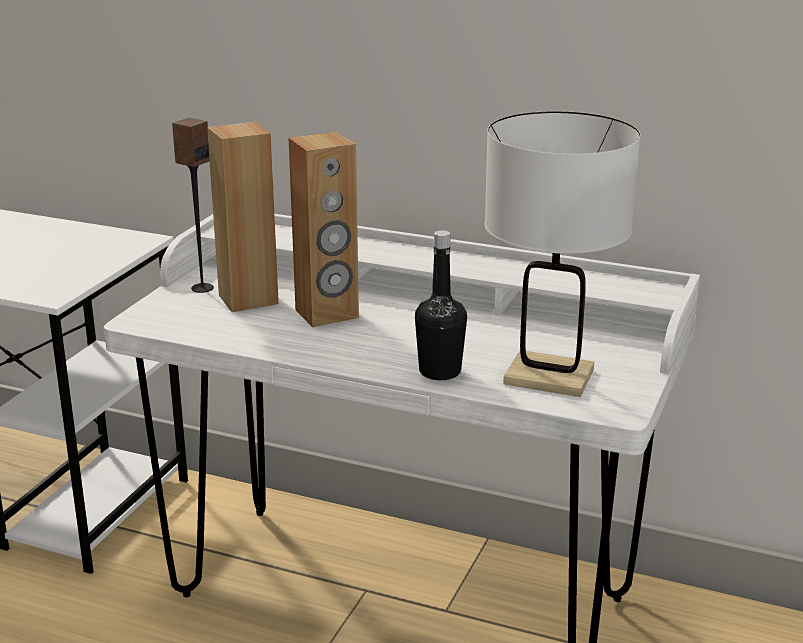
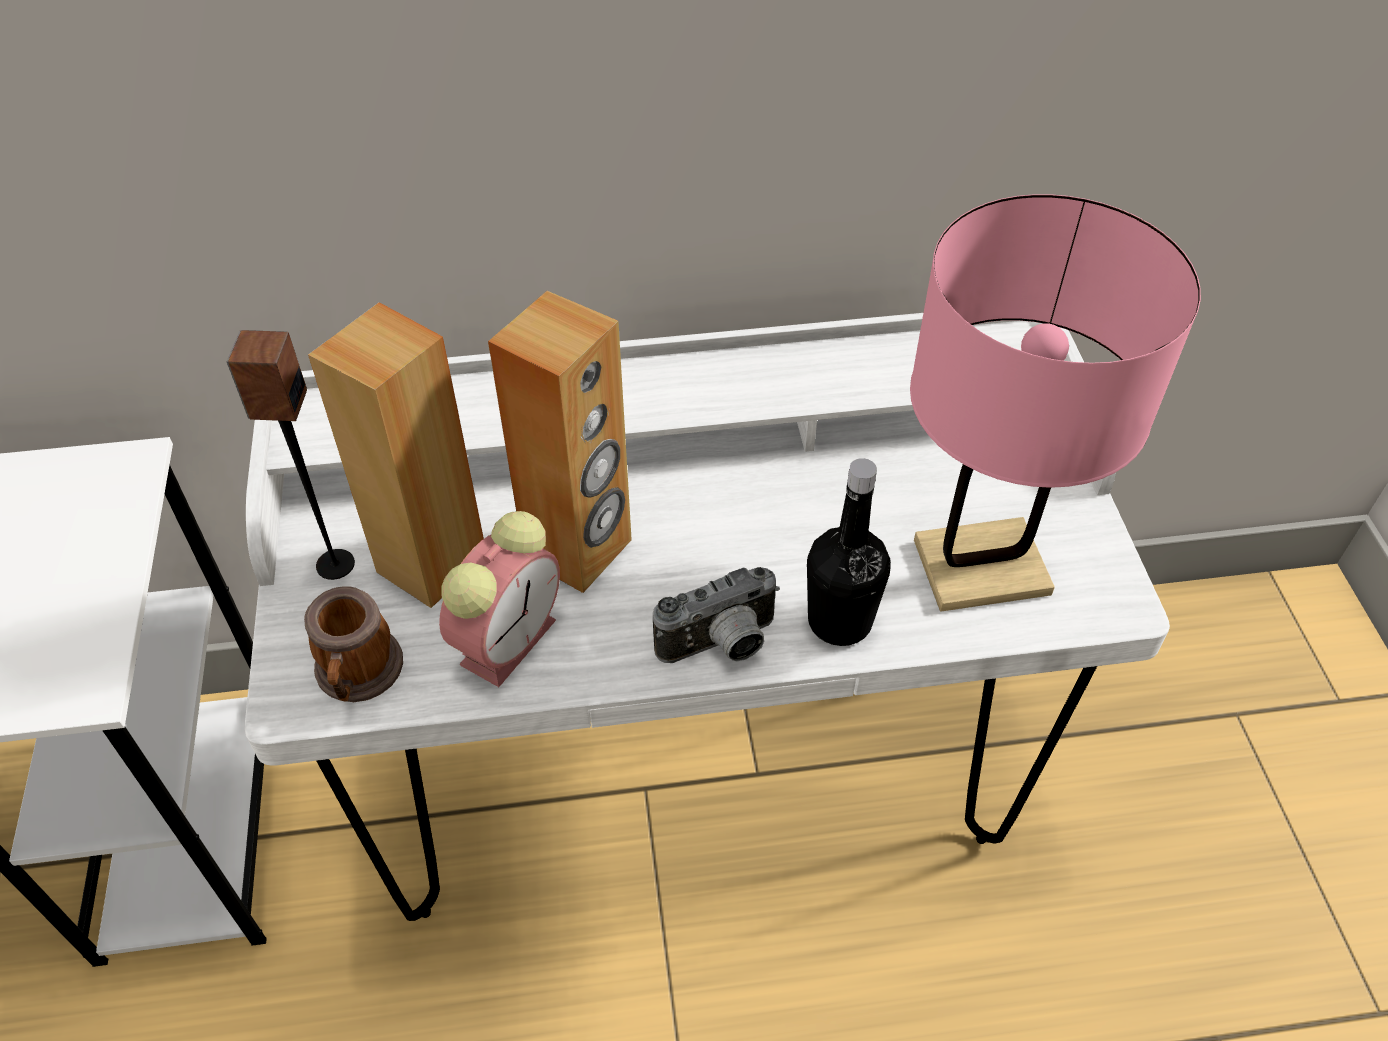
camera: 30 degrees left, 25 degrees up
(173, 322) = (358, 675): none -> mug
(258, 331) = (510, 638): none -> alarm clock
(364, 362) = (722, 646): none -> camera
(548, 377) = (981, 567): white table lamp -> pink table lamp

